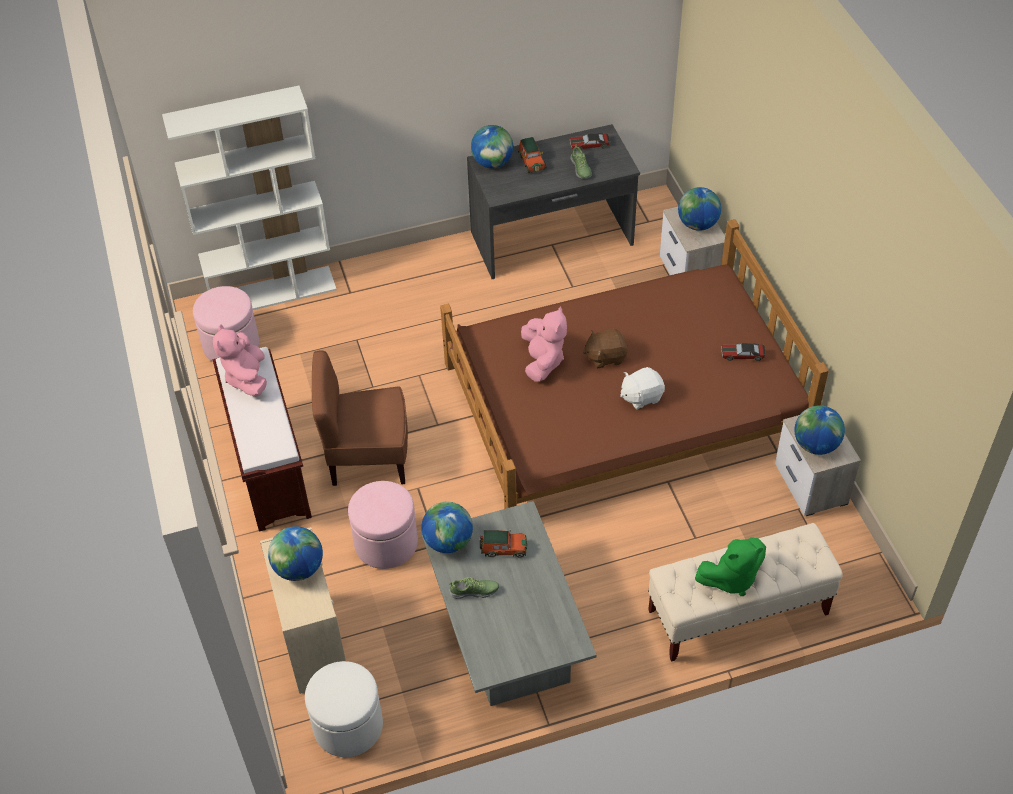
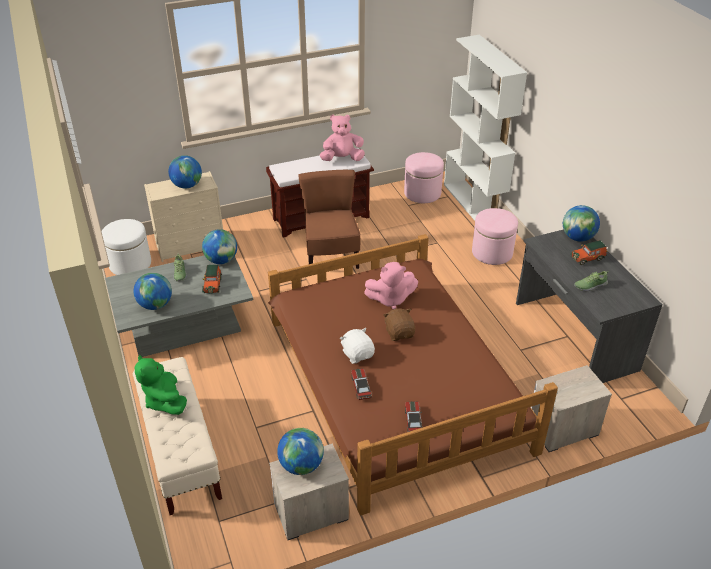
camera: 85 degrees right, 10 degrees down
(386, 543) = (261, 268): pink ottoman -> pink ottoman (492, 252)
(589, 145) = (625, 290): toy car -> toy car (361, 387)
(697, 224) = (574, 388): globe -> globe (155, 305)

